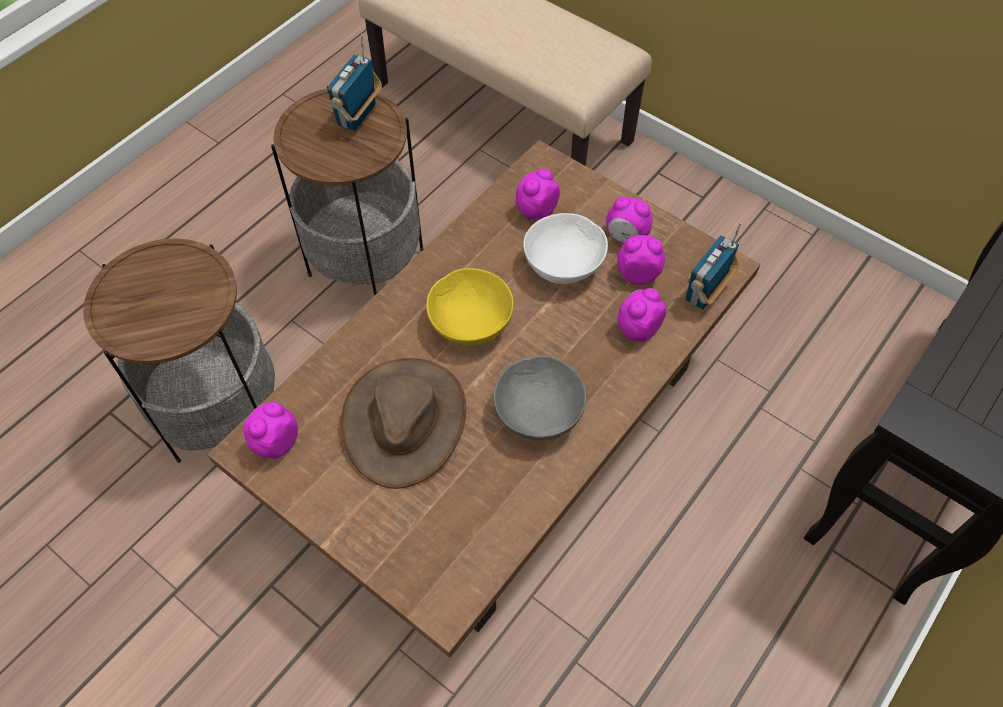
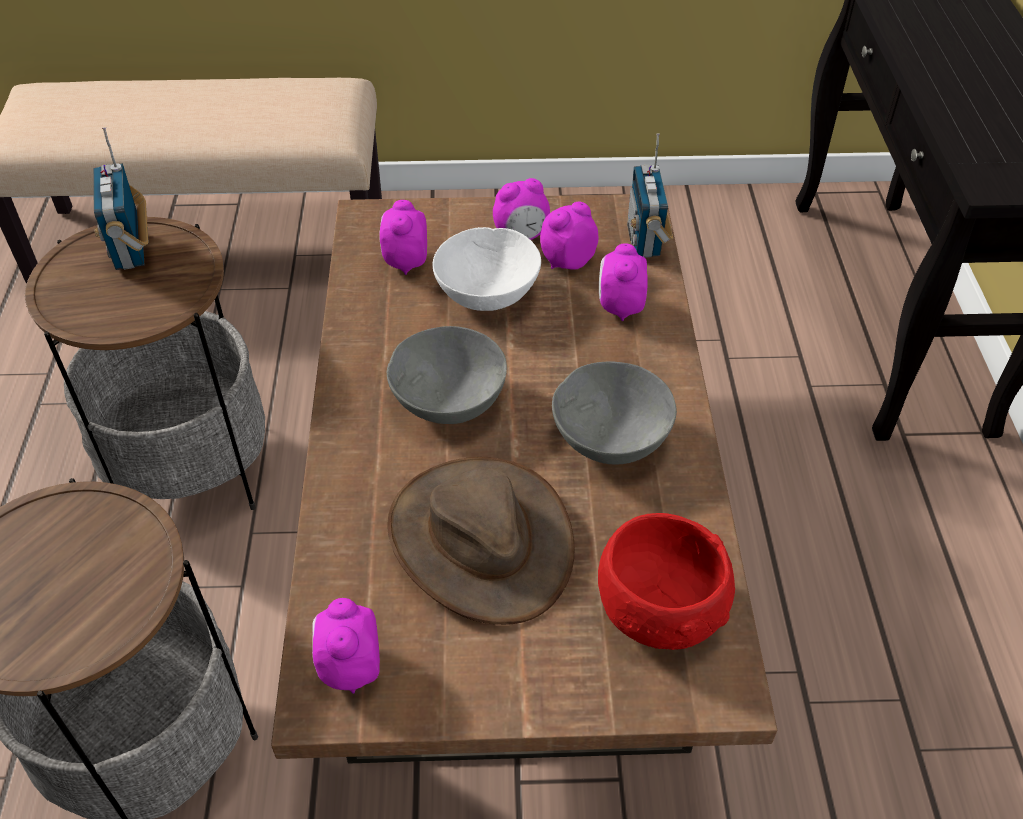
camera: 40 degrees left, 10 degrees down
(459, 535) = (660, 607): none -> red bowl
(470, 323) = (449, 401): yellow bowl -> grey bowl

